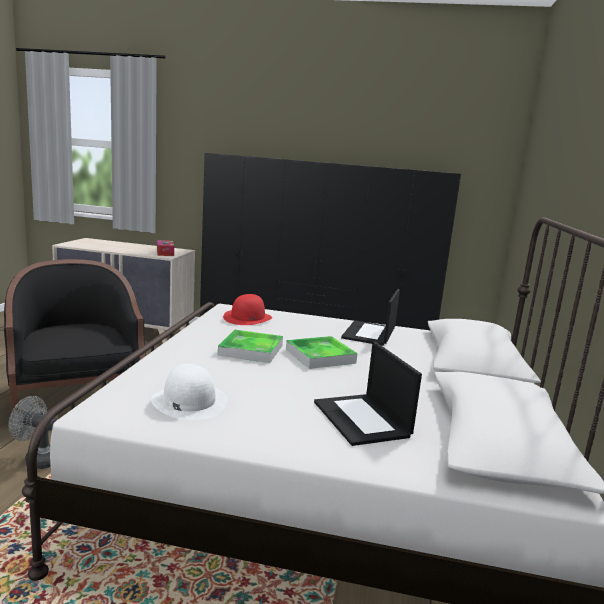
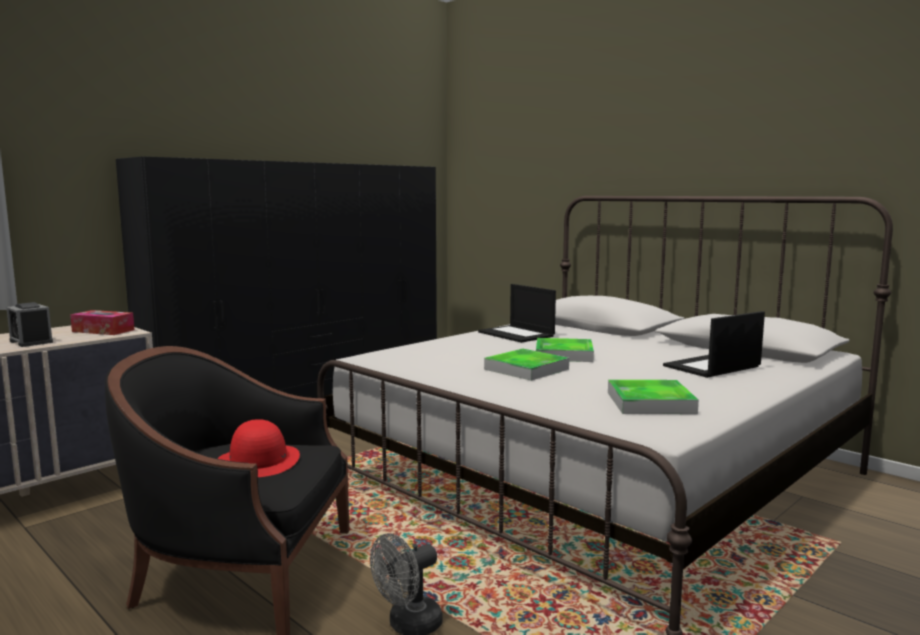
camera: 55 degrees left, 5 degrees down
(127, 249) = (31, 342): none -> alarm clock
(189, 401) = (650, 403): white hat -> tray
(247, 318) = (418, 356): red hat -> red hat (259, 461)
(362, 419) = (712, 367): laptop -> laptop turned 135 degrees clockwise

